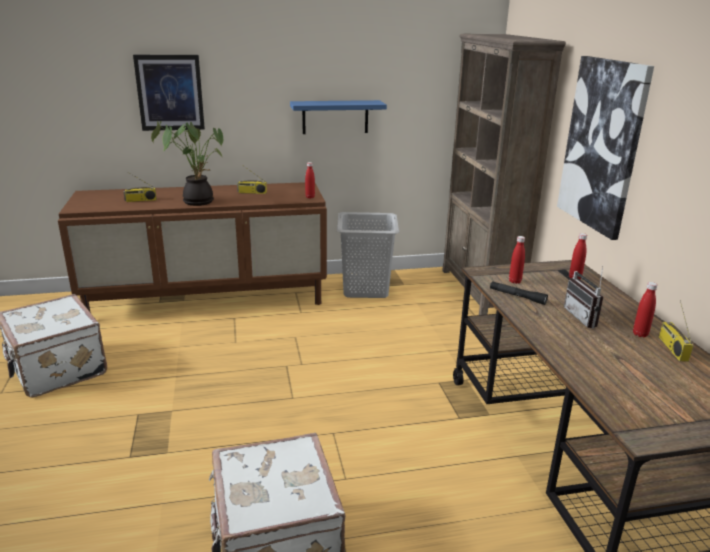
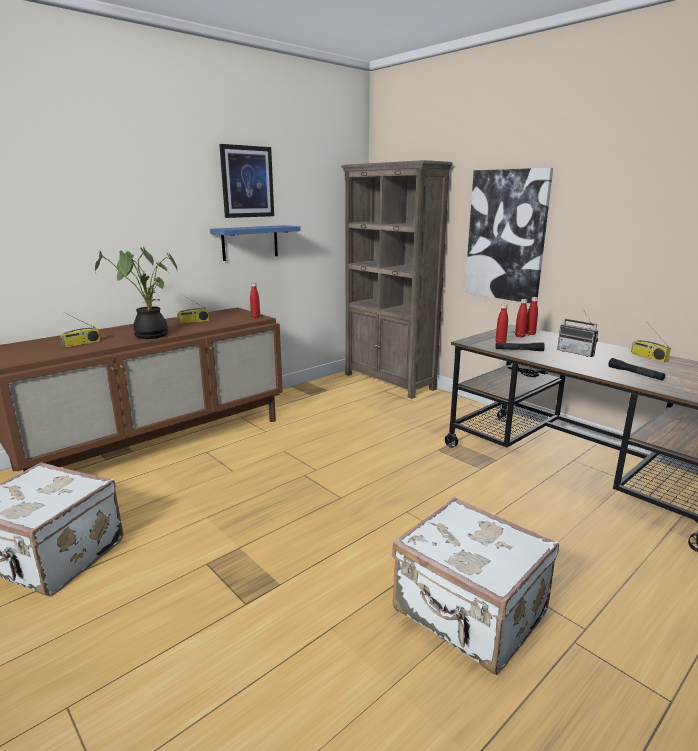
camera: 30 degrees left, 5 degrees down
(170, 93) = (87, 223): picture -> picture (247, 182)
(366, 289) = (301, 400): grey laundry basket -> none
(602, 365) = (635, 374): none -> black flashlight
(640, 334) = (620, 354): red bottle -> red bottle (520, 336)

